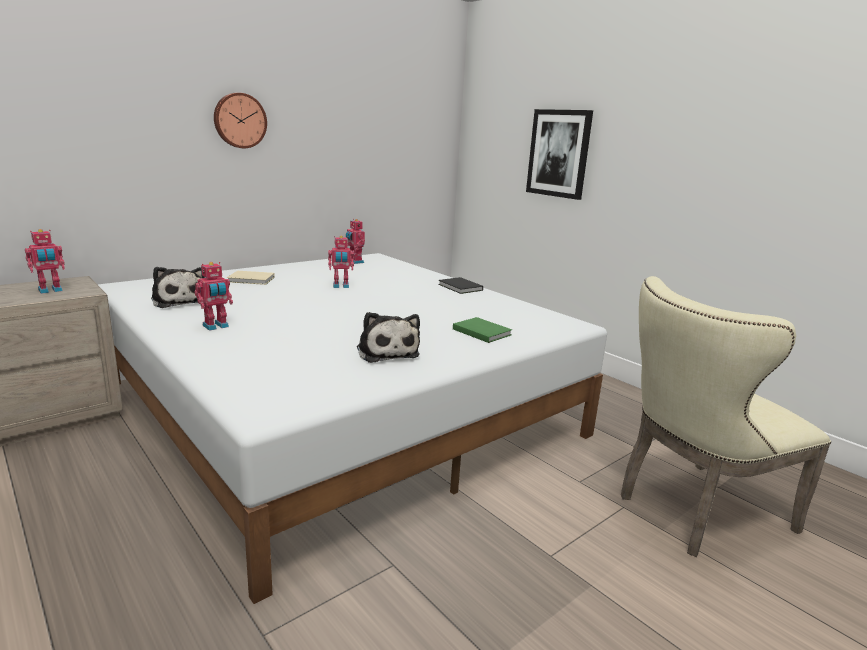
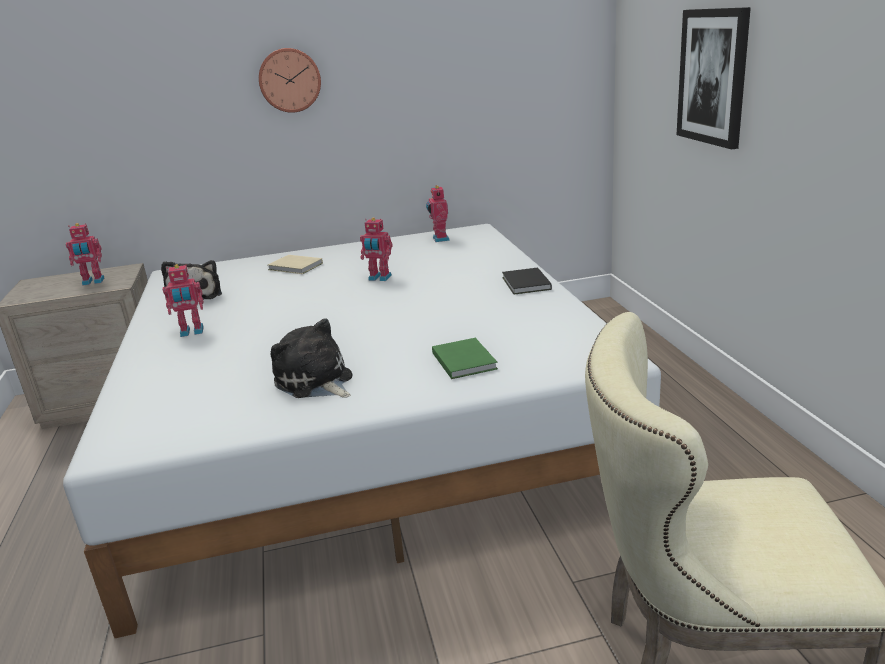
camera: 30 degrees right, 5 degrees up
(386, 352) = (315, 382): plush toy -> plush toy turned 135 degrees clockwise

